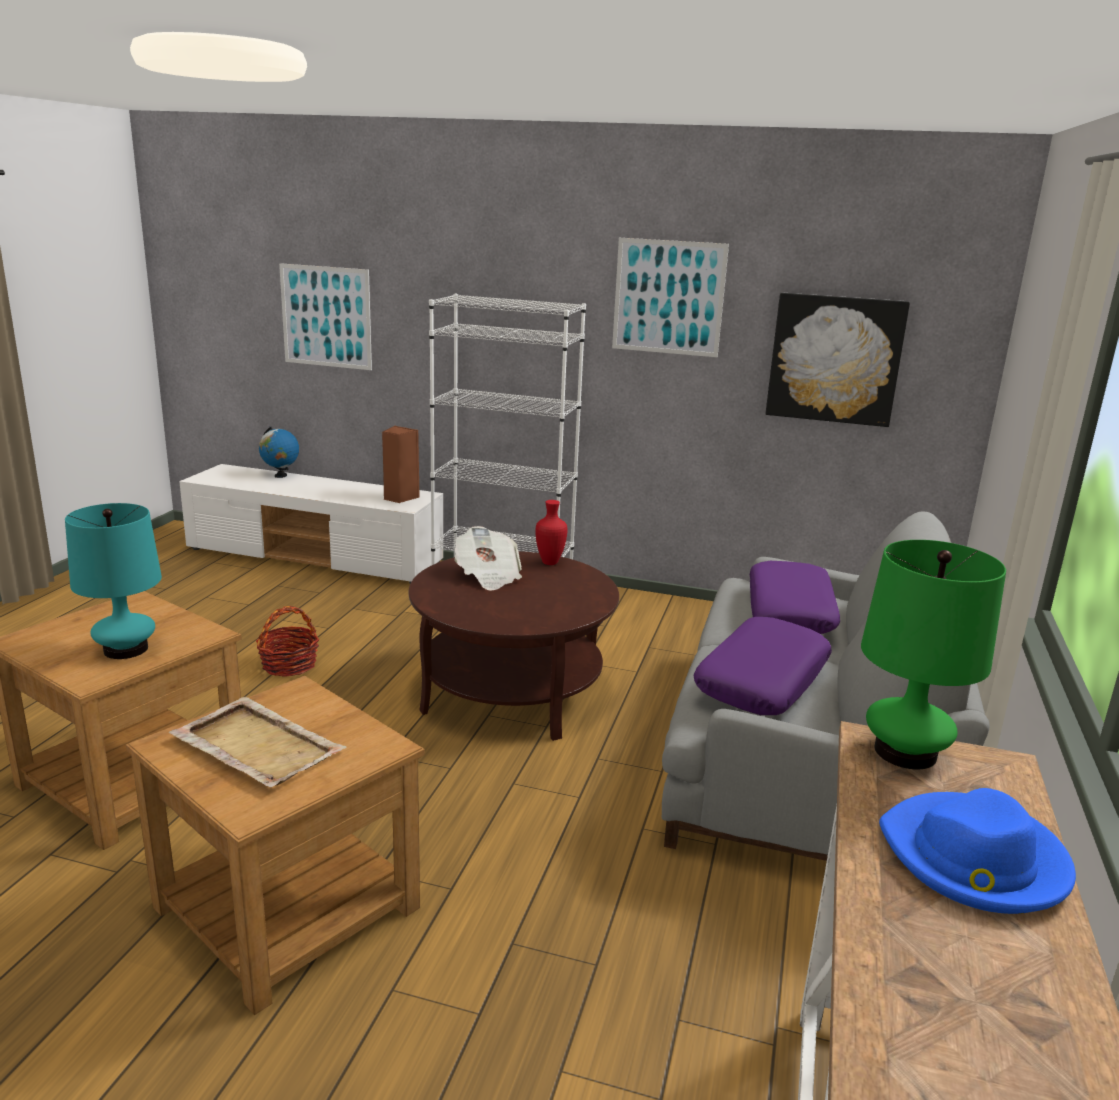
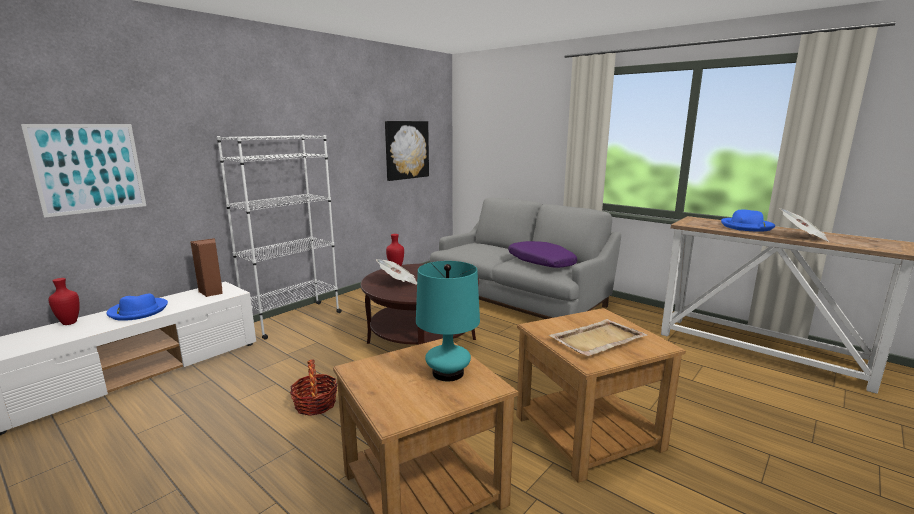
camera: 65 degrees left, 5 degrees down
(280, 476) = (70, 323): globe -> red vase
(323, 487) = (138, 311): none -> blue hat
(668, 297) = (339, 127): picture -> none
(790, 612) = (485, 248): purple pillow -> none
(905, 752) = (690, 223): green table lamp -> none
(915, 972) = (802, 237): none -> newspaper

